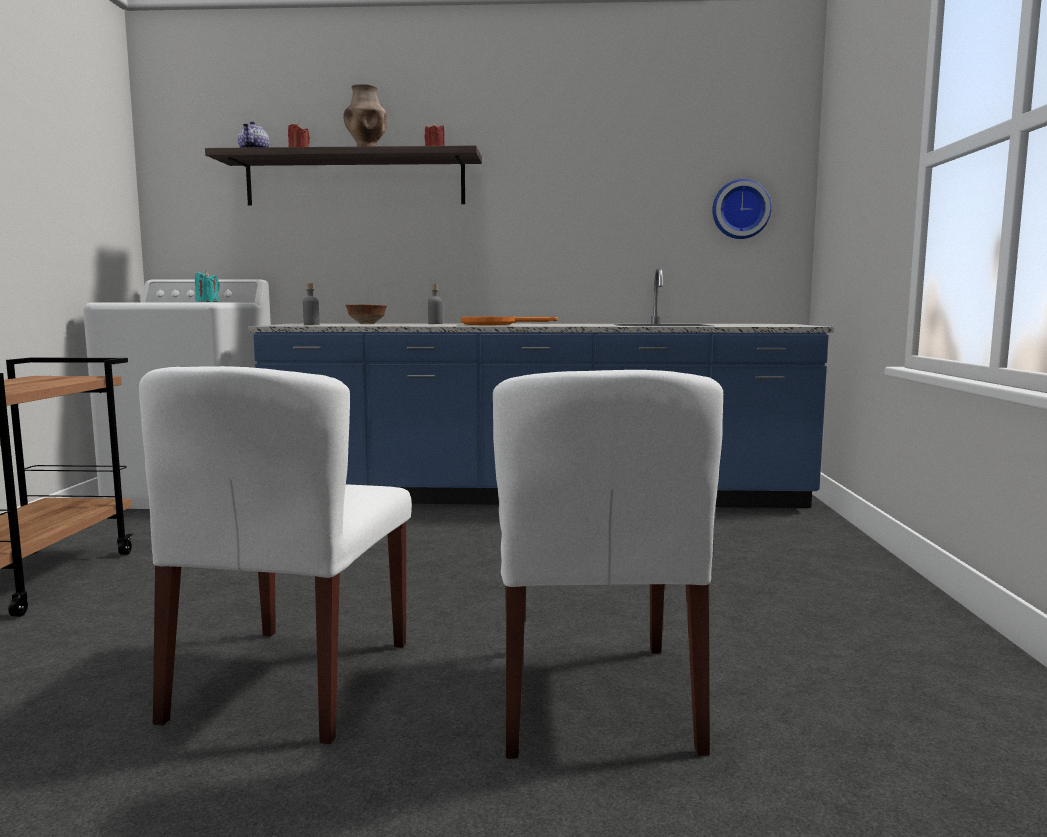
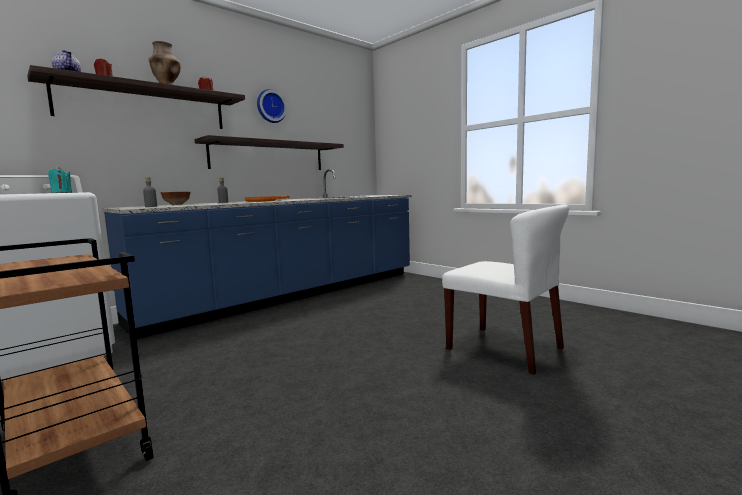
camera: 45 degrees left, 0 degrees up
(293, 681) = (409, 394): white chair -> none
(546, 246) = (269, 156): none -> shelf
(740, 209) = (350, 142): wall clock -> wall clock (270, 106)

